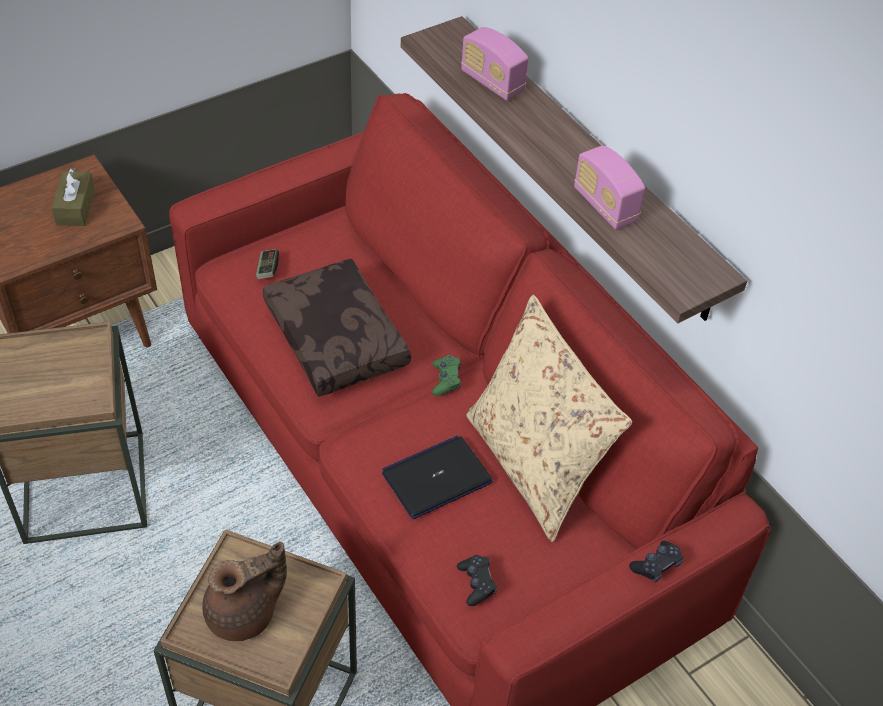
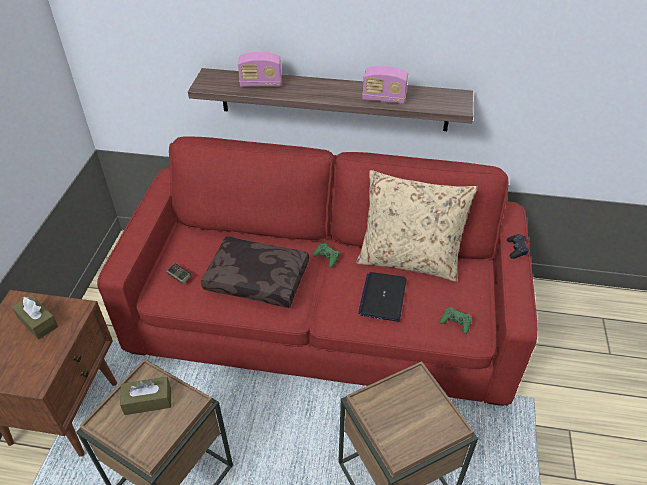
camera: 45 degrees left, 5 degrees down
(65, 365) = (148, 401): none -> brown tissue box
(245, 613) = (408, 421): brown teapot -> none
(476, 583) = (455, 323): black game controller -> green game controller

